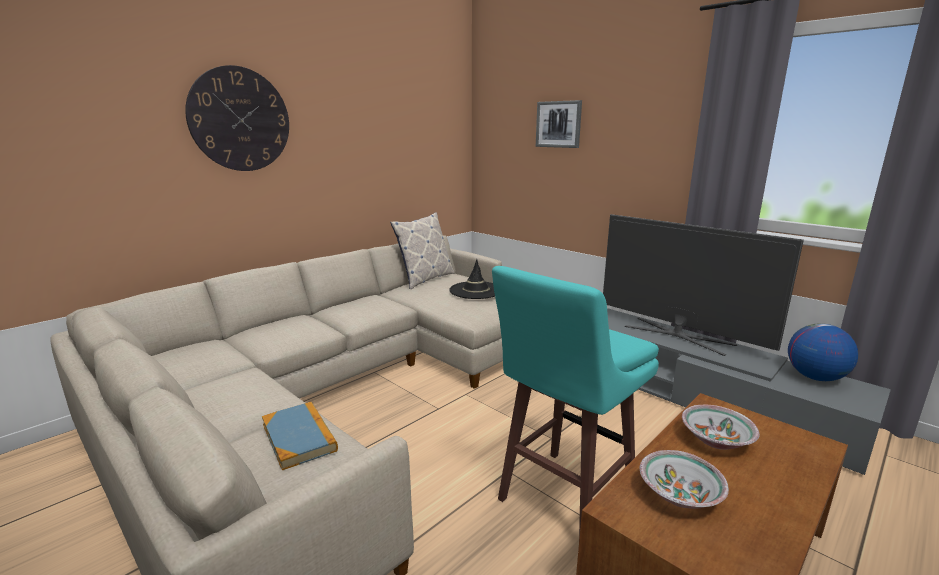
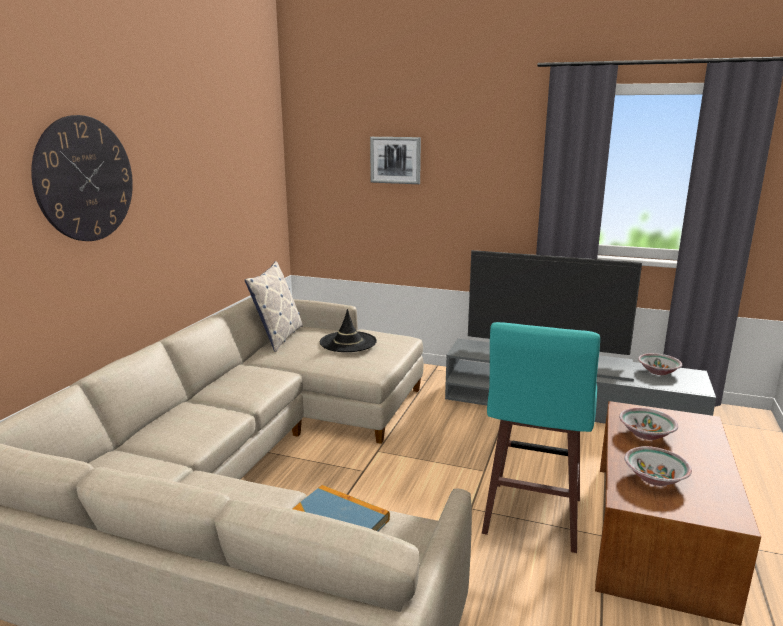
camera: 25 degrees left, 0 degrees up
(815, 377) = (658, 372): globe -> bowl

